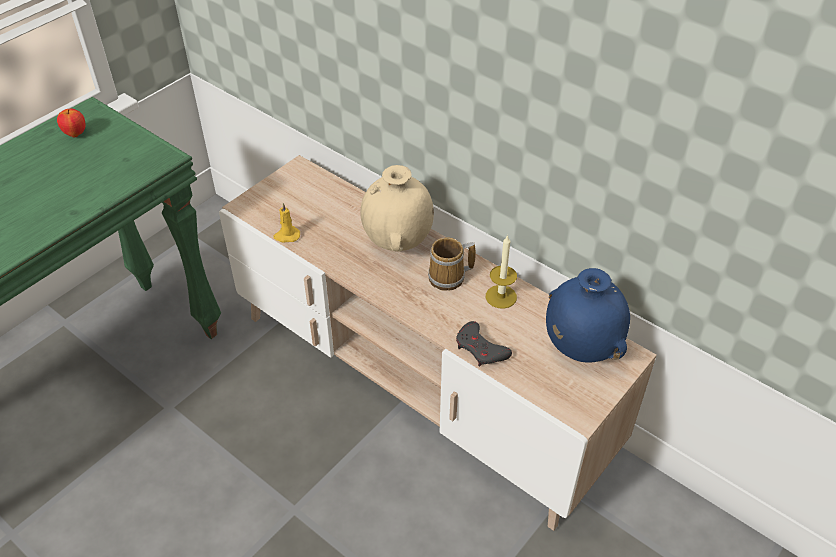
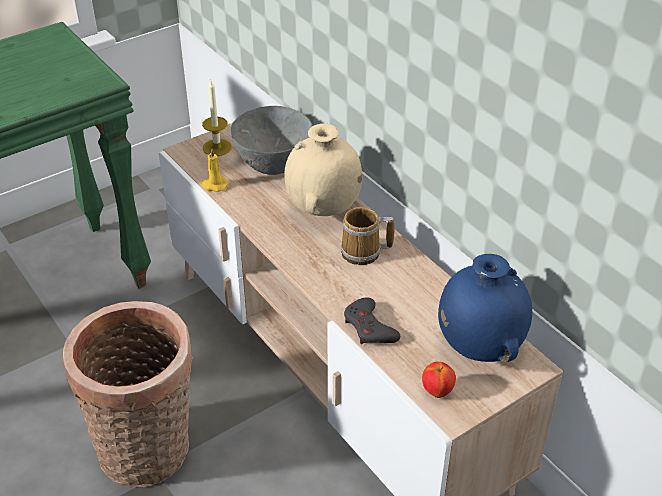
camera: 15 degrees right, 5 degrees down
(75, 134) = (31, 51): apple -> apple (437, 391)
(278, 496) = (149, 453): none -> basket
(335, 206) = (274, 165): none -> grey bowl
(501, 296) = (411, 281): candle -> candle (217, 147)

